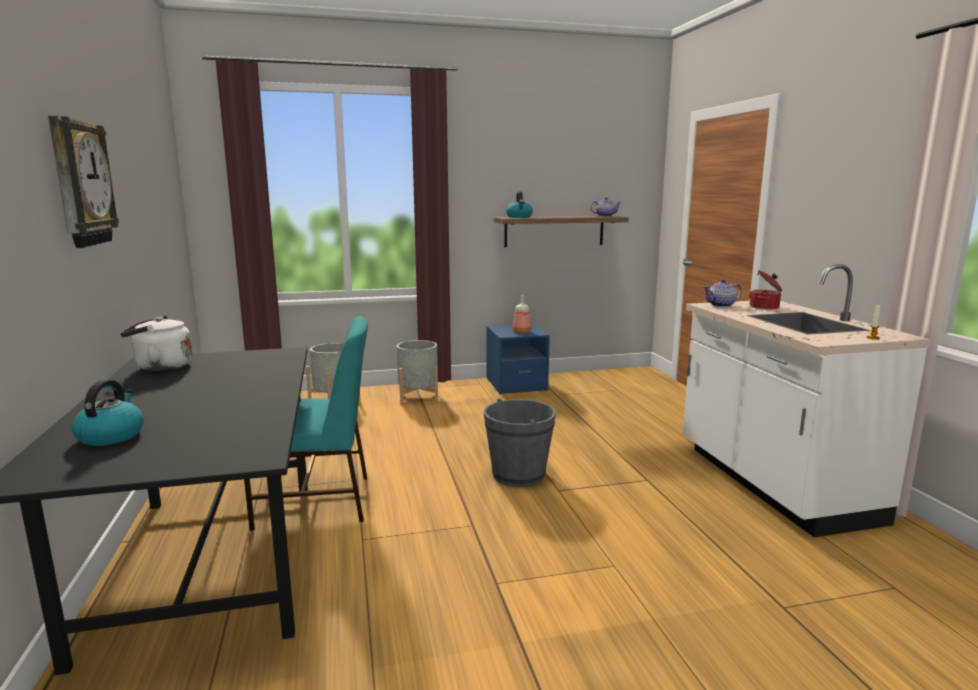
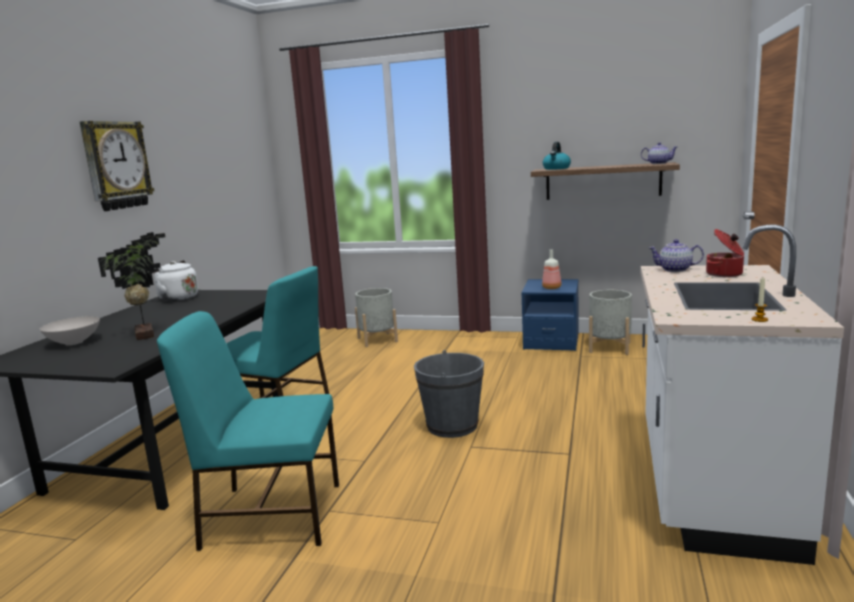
camera: 30 degrees right, 0 degrees up
(111, 436) = (73, 342): kettle -> white bowl
(217, 412) = (147, 334): none -> potted plant
(418, 397) = (447, 344): grey planter -> grey planter (609, 347)
(437, 604) = (270, 514): none -> turquoise chair

